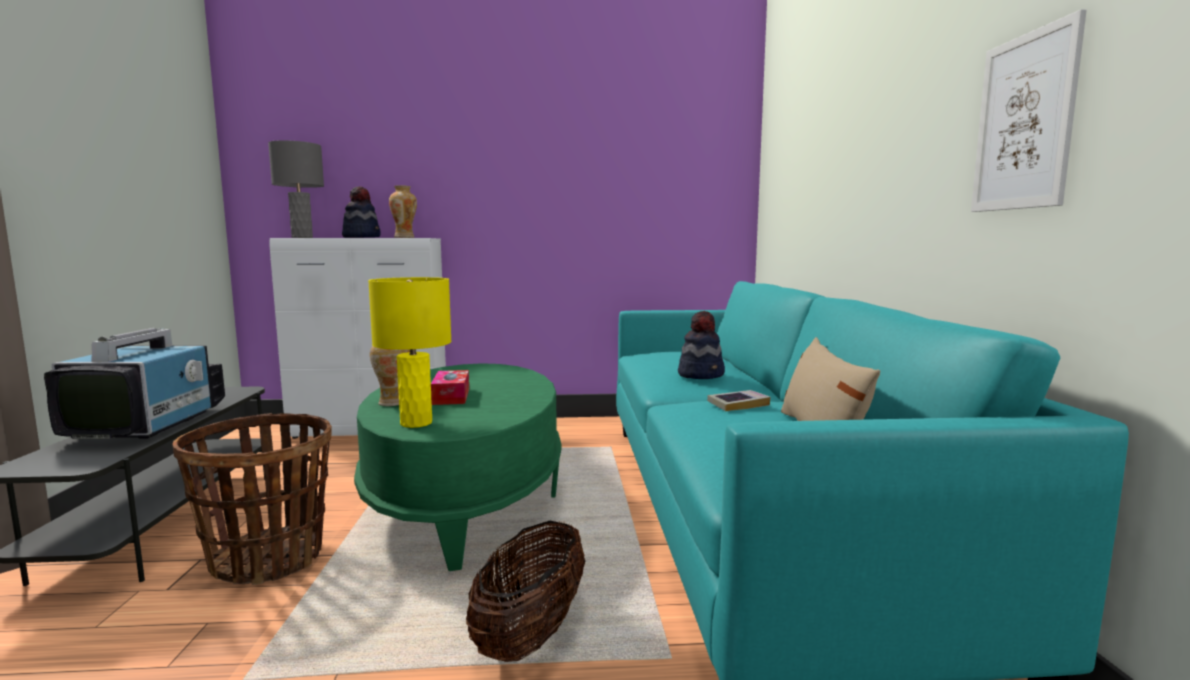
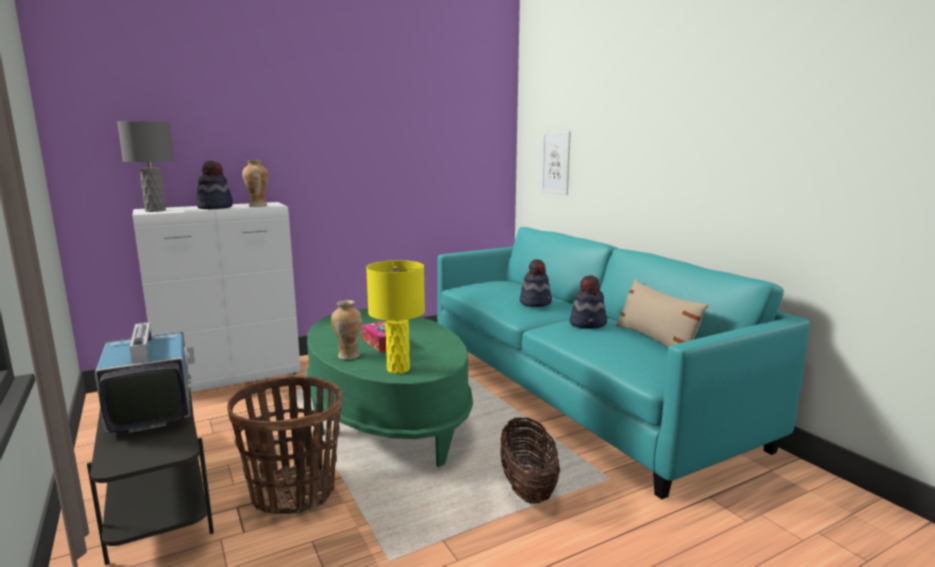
camera: 25 degrees left, 5 degrees up
(738, 404) = (588, 324): book -> hat
(1024, 122) = (749, 164): picture -> picture (556, 162)

